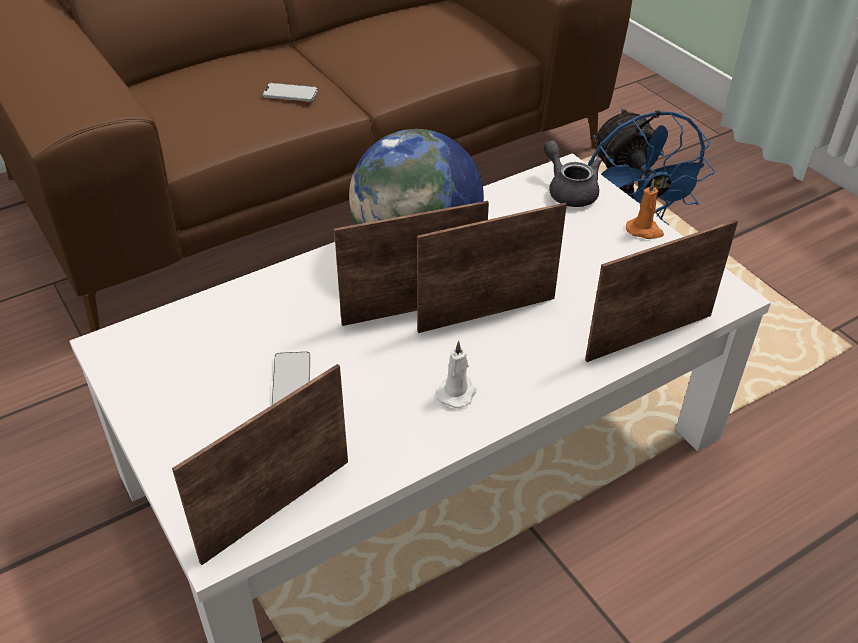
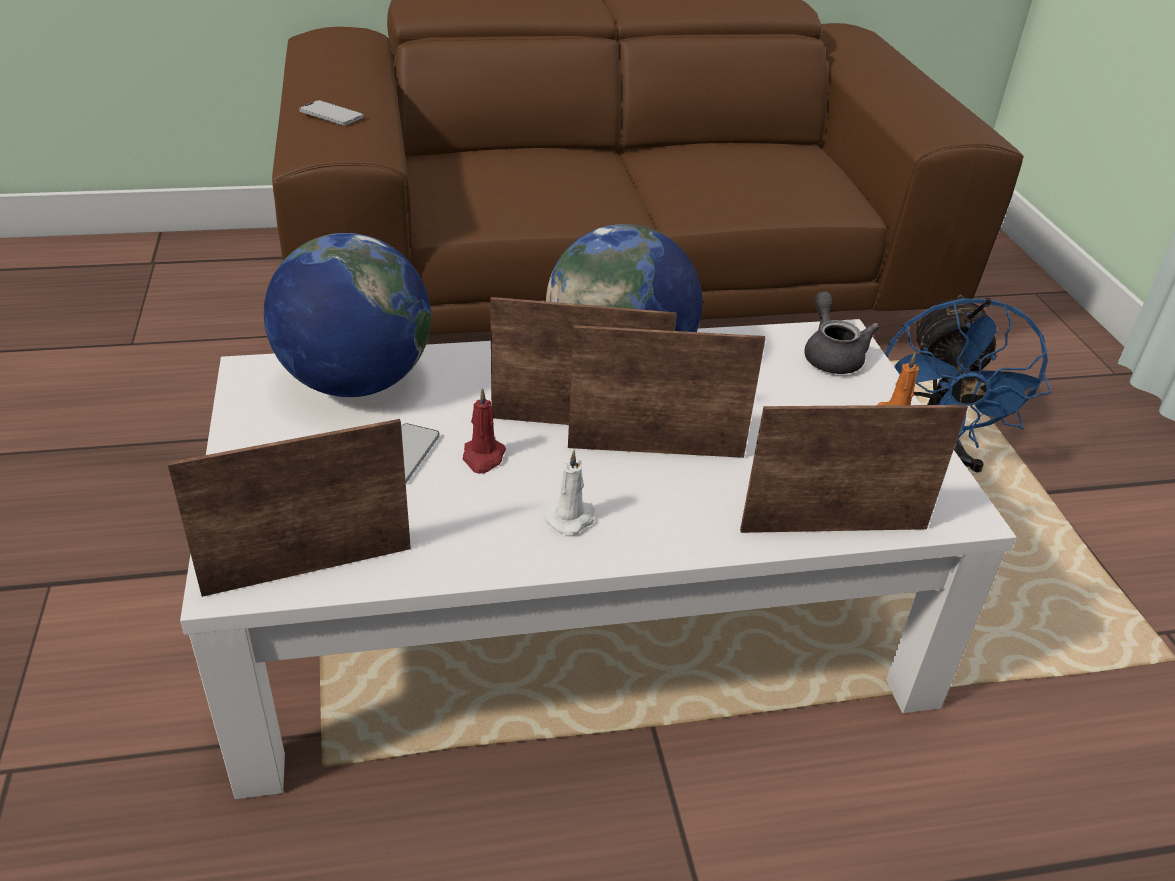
camera: 20 degrees right, 5 degrees down
(207, 328) = (355, 382): none -> globe
(290, 93) = (583, 194): phone -> phone (331, 114)
(357, 363) = (483, 457): none -> red candle

